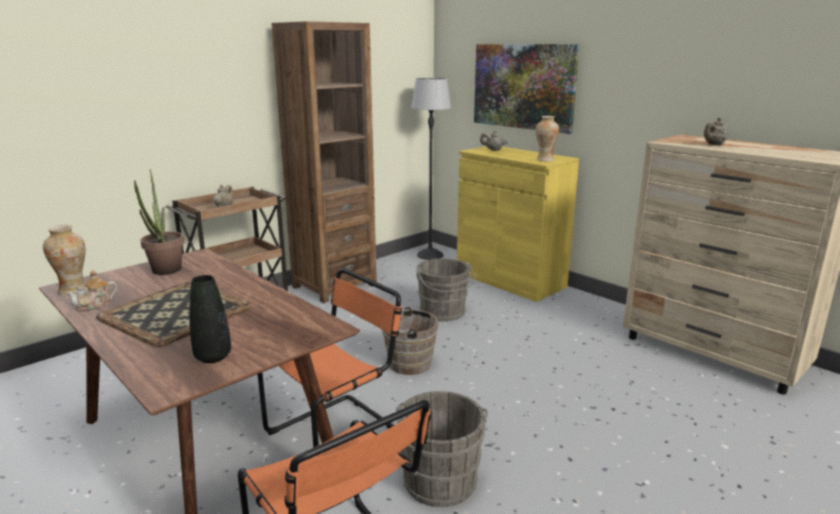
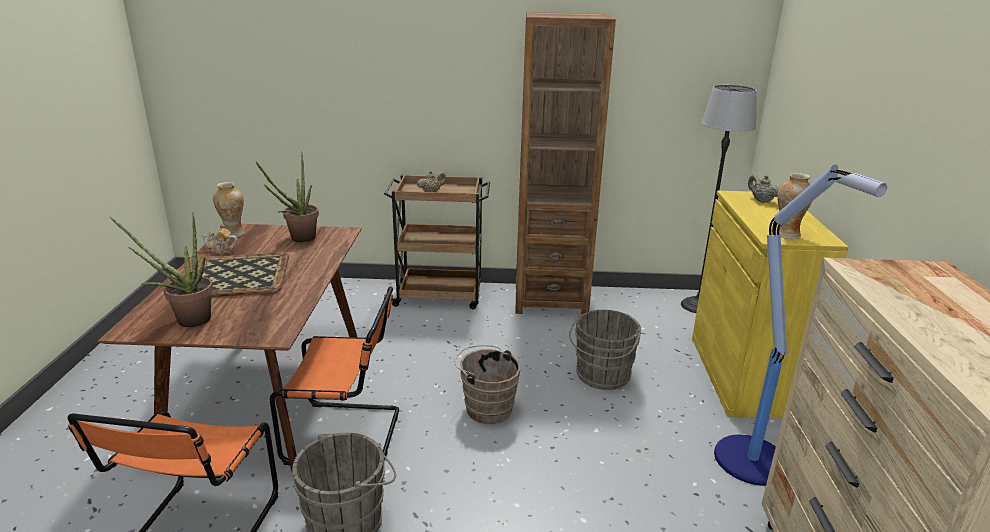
camera: 45 degrees right, 5 degrees up
(213, 357) = (186, 320): black vase -> potted plant
(523, 86) = (828, 122): picture -> none
(581, 316) = (753, 462): none -> floor lamp
(714, 145) = (916, 298): beige teapot -> none

